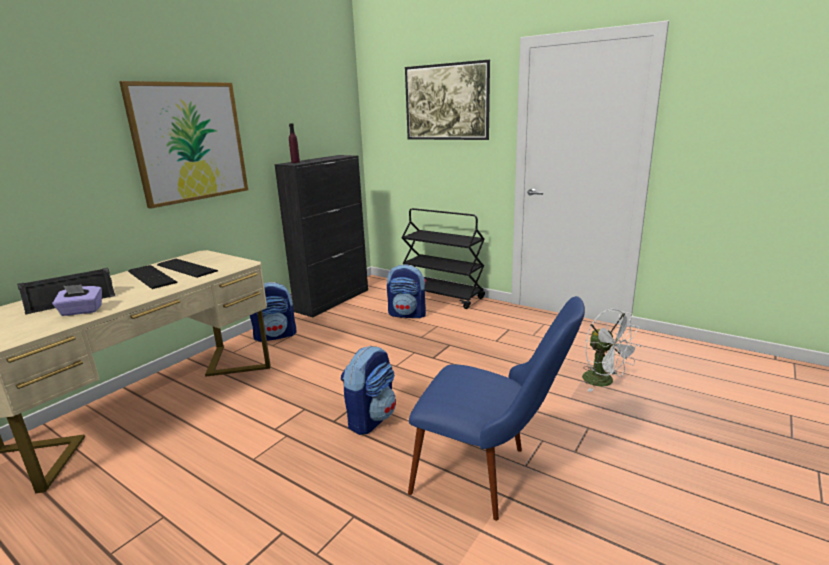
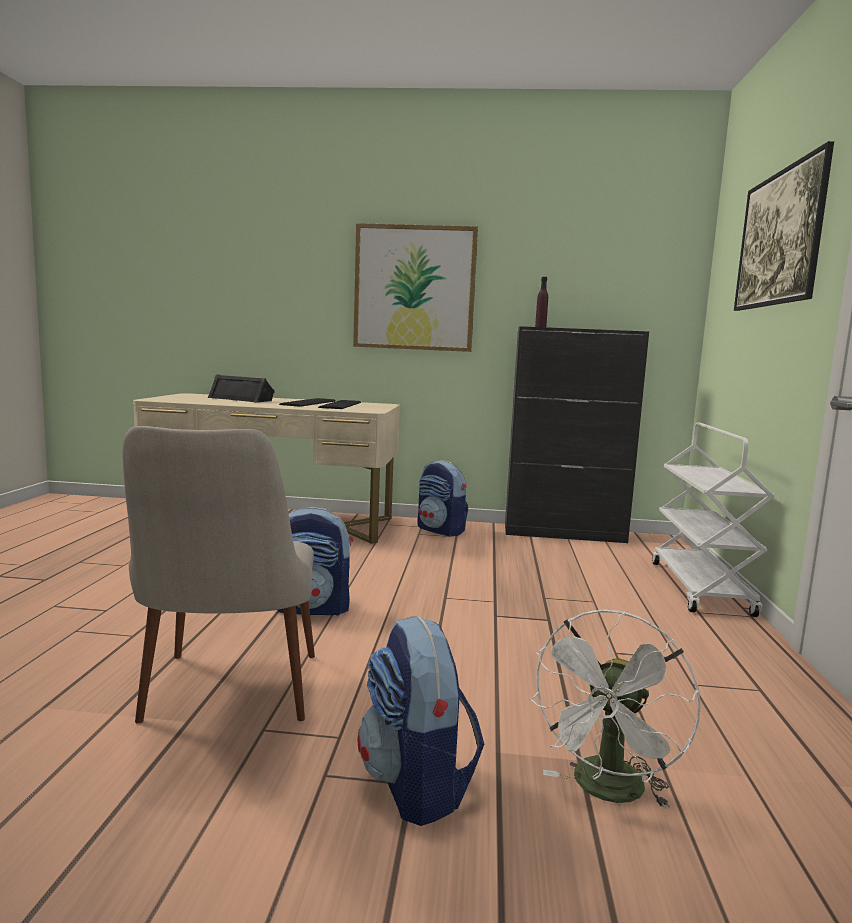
camera: 60 degrees right, 10 degrees down
(81, 311) = (219, 401): purple tissue box -> none
(408, 314) = (598, 577): backpack -> backpack (417, 784)
(443, 296) = (700, 588): black cart -> white cart
(489, 476) = (227, 703): blue chair -> beige chair

